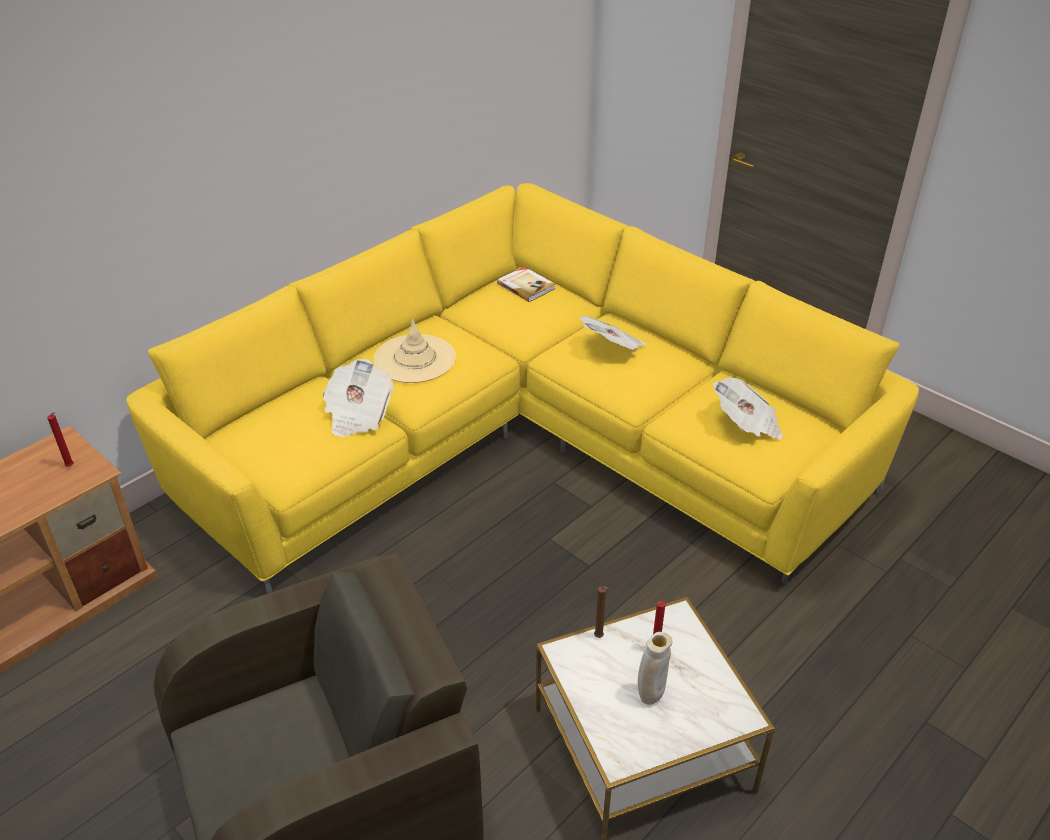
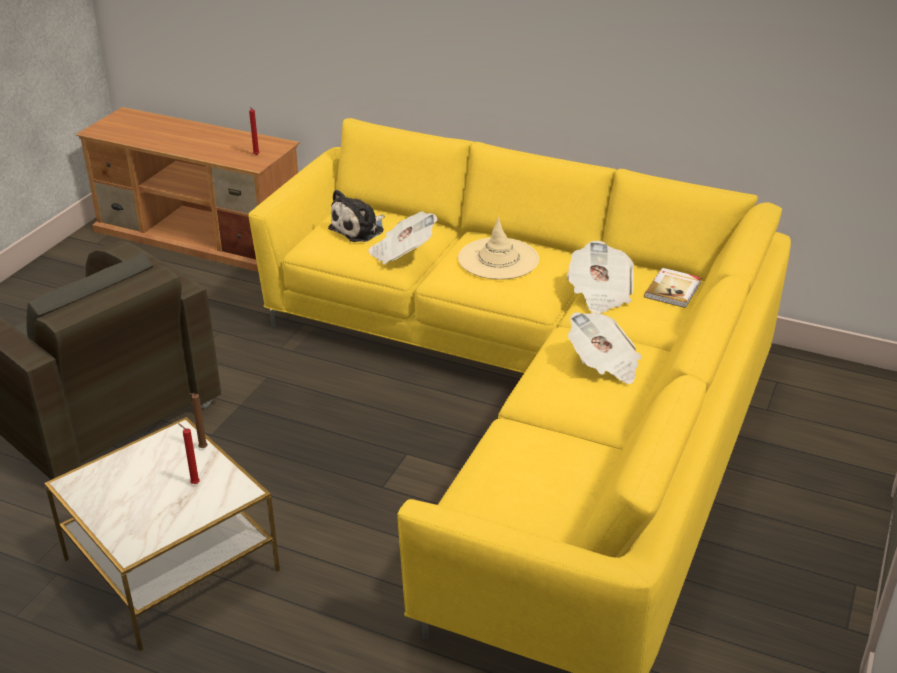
camera: 70 degrees right, 5 degrees down
(285, 433) = (359, 229): none -> plush toy
(650, 697) = (141, 489): beige vase -> none
(746, 425) = (529, 478): newspaper -> newspaper (599, 294)

